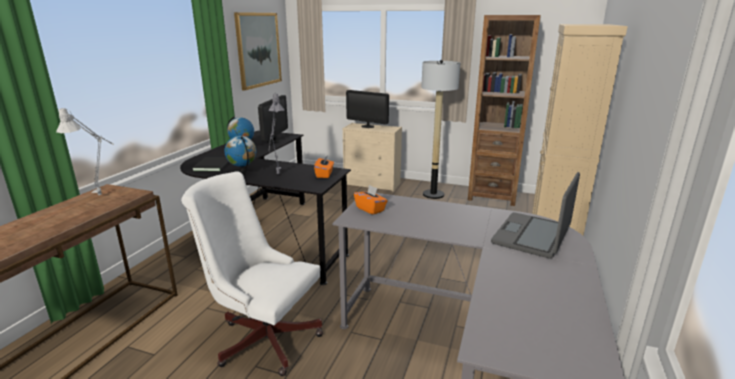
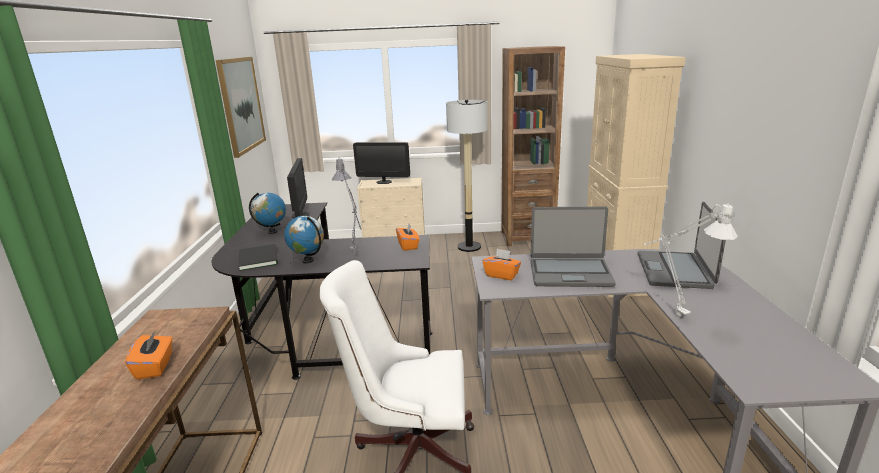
camera: 20 degrees left, 0 degrees up
(70, 218) = (155, 367): none -> orange tissue box
(102, 194) = (161, 324): grey table lamp -> grey table lamp (672, 313)
(430, 219) = (570, 273): none -> laptop

